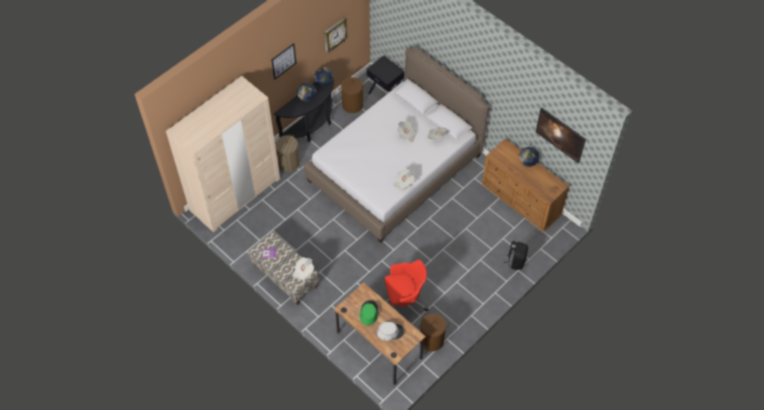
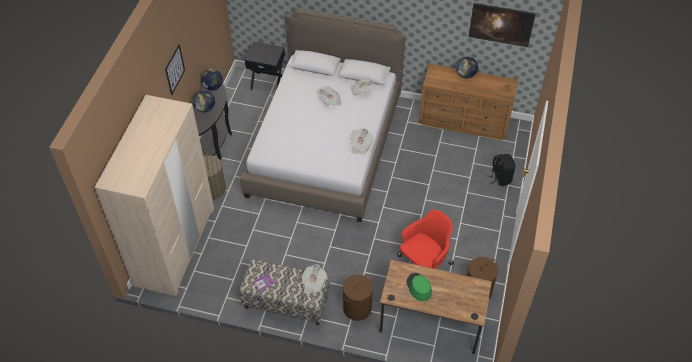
camera: 30 degrees left, 5 degrees down
(335, 35) = (206, 29): wall clock -> none
(353, 105) = (242, 106): brown laundry basket -> brown laundry basket (357, 308)
(390, 332) = (454, 295): grey hat -> none

